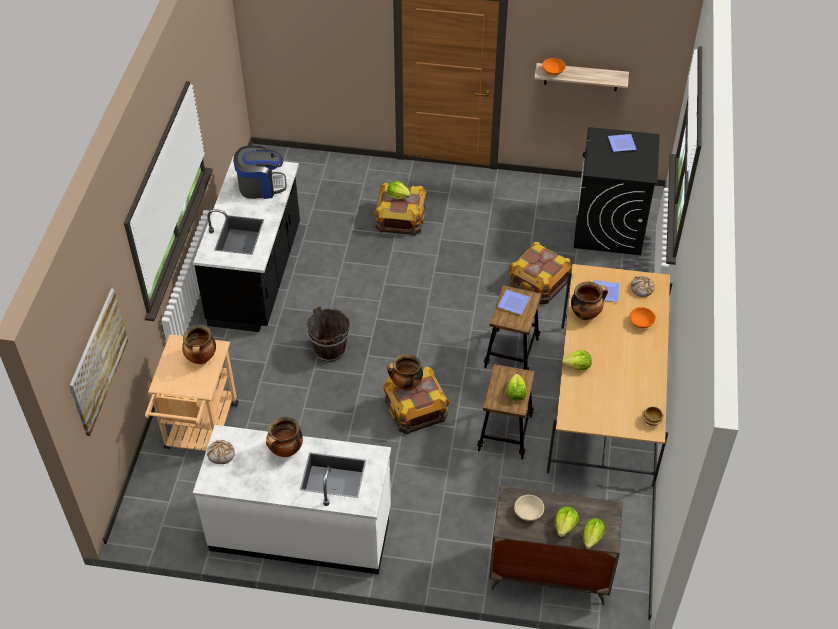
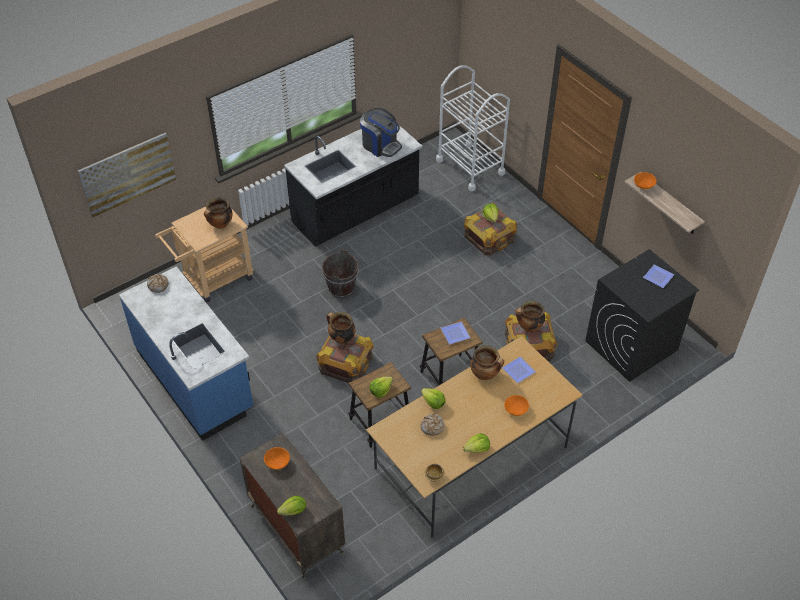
camera: 45 degrees right, 0 degrees up
(285, 451) = (191, 311): cooking pot -> cooking pot (529, 327)
(301, 529) = (195, 379): white counter -> blue counter
(309, 169) = (470, 166): none -> white cart
(528, 512) = (277, 462): beige bowl -> orange bowl
(565, 525) = (288, 489): lettuce -> lettuce (477, 449)
(642, 289) = (548, 388): bread -> bread (432, 427)

